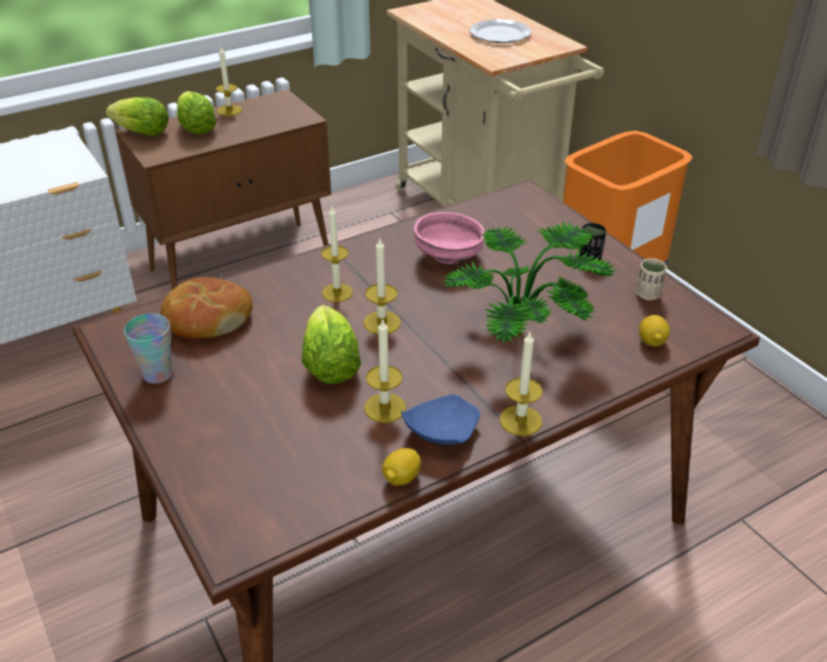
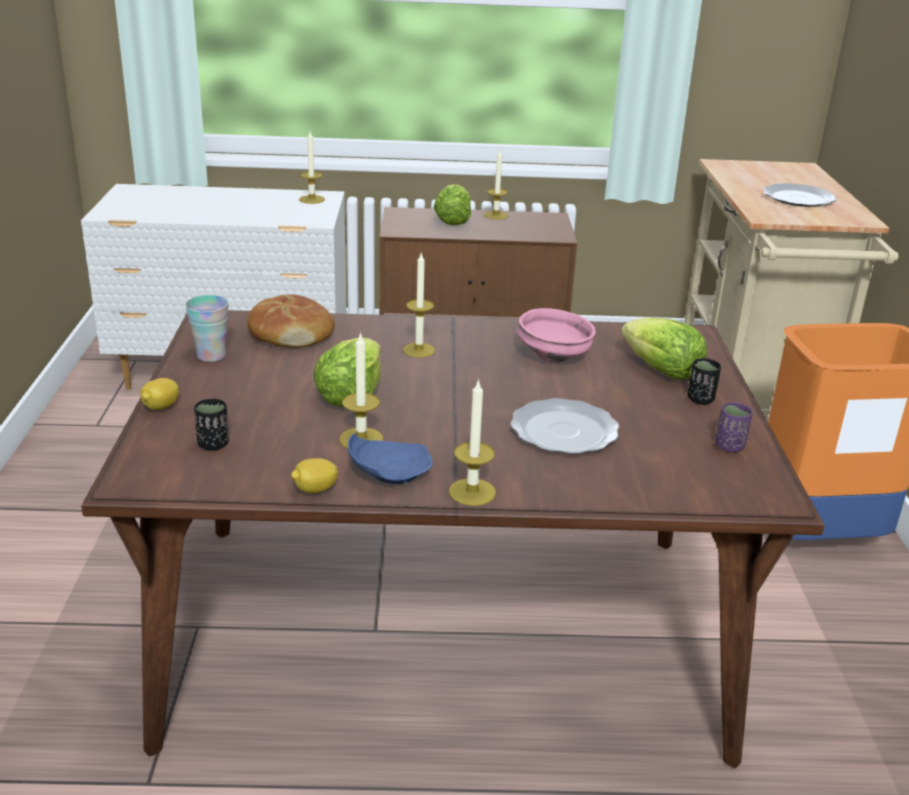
camera: 30 degrees right, 10 degrees down
(142, 133) = (404, 213): lettuce -> lettuce (662, 371)
(266, 472) = (213, 444): none -> black cup
(382, 323) = (432, 382): candle -> candle (312, 199)
(526, 330) = (562, 431): potted plant -> plate
(647, 295) = (729, 446): beige cup -> purple cup
(651, 341) = (686, 483): lemon -> lemon (161, 407)

